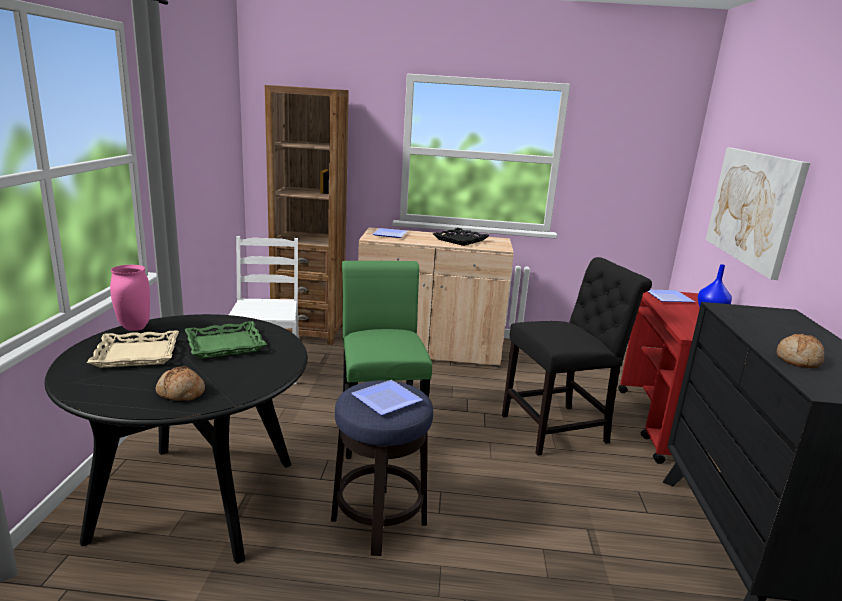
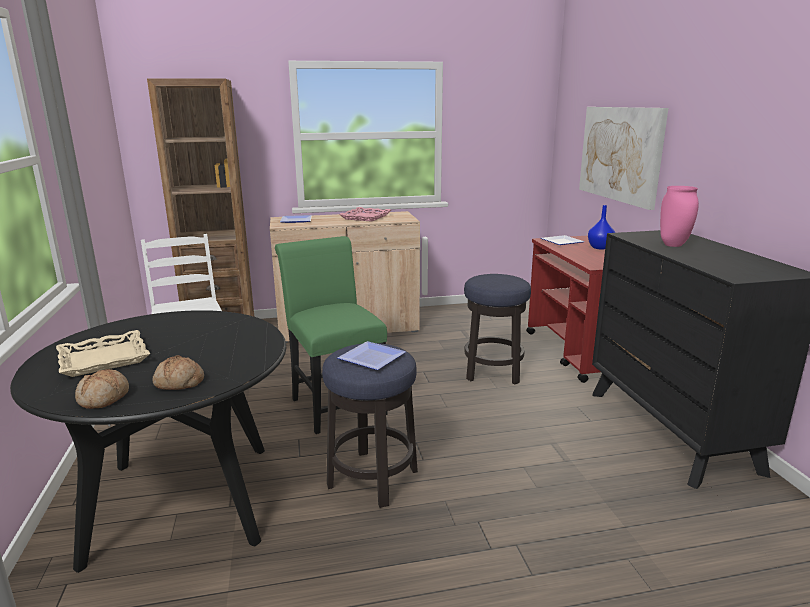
camera: 15 degrees left, 0 degrees up
(133, 328) = (81, 337): pink vase -> pink vase (672, 245)
(225, 345) = (193, 336): green tray -> none
(460, 240) = (365, 217): black tray -> pink tray
(559, 429) = (493, 372): black chair -> stool
(799, 360) = (705, 260): bread -> bread (105, 398)

